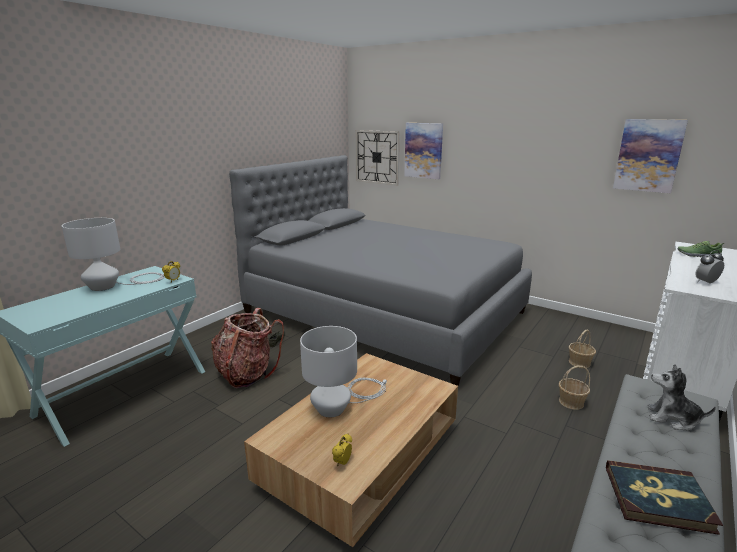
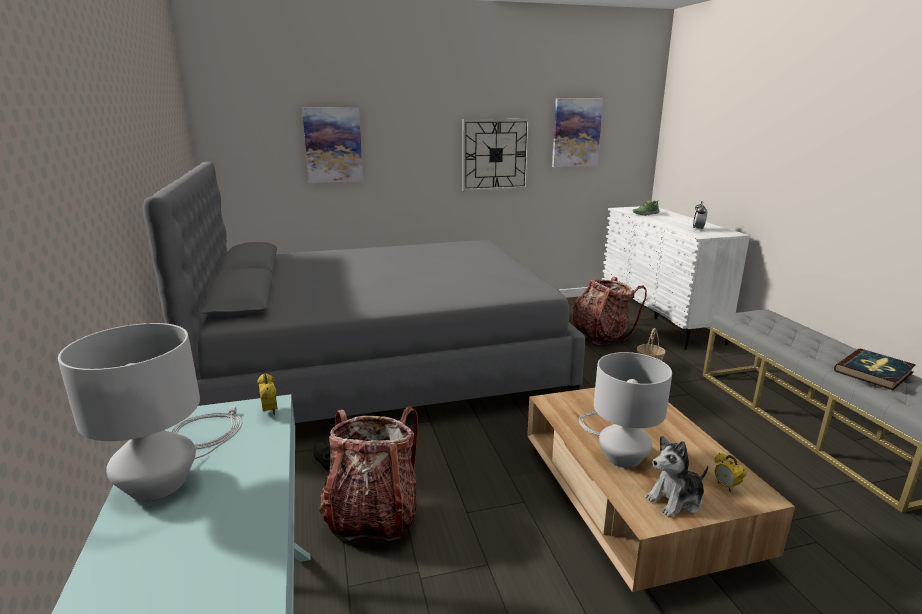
camera: 50 degrees left, 0 degrees up
(377, 157) = (255, 160): wall clock -> wall clock (495, 155)
(579, 362) = (601, 335): basket -> backpack
(672, 419) = (784, 329): plush toy -> plush toy (676, 500)

